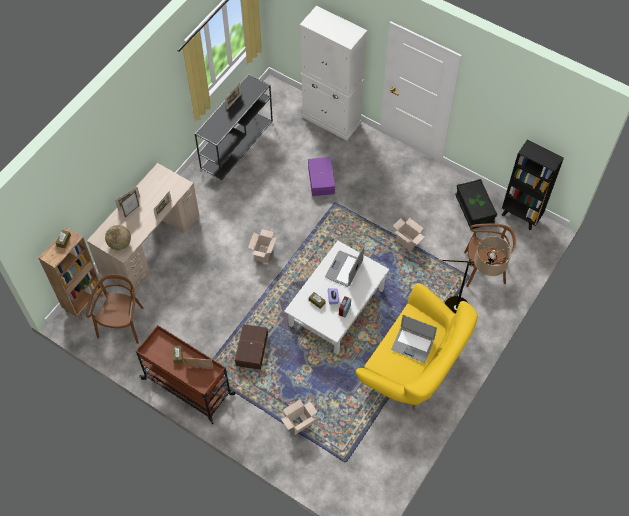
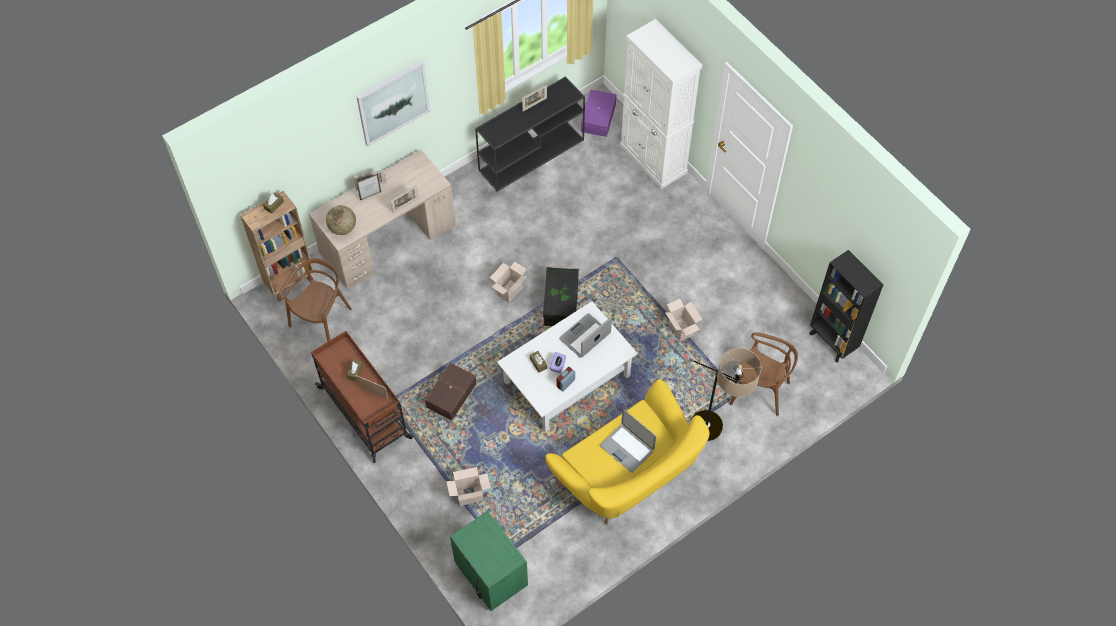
camera: 20 degrees right, 0 degrees up
(133, 129) = (393, 103): none -> picture
(321, 180) = (612, 226): purple storage box -> purple storage box (599, 117)
(341, 481) = (490, 575): none -> green nightstand
(474, 209) = (778, 317): black storage box -> black storage box (561, 303)

